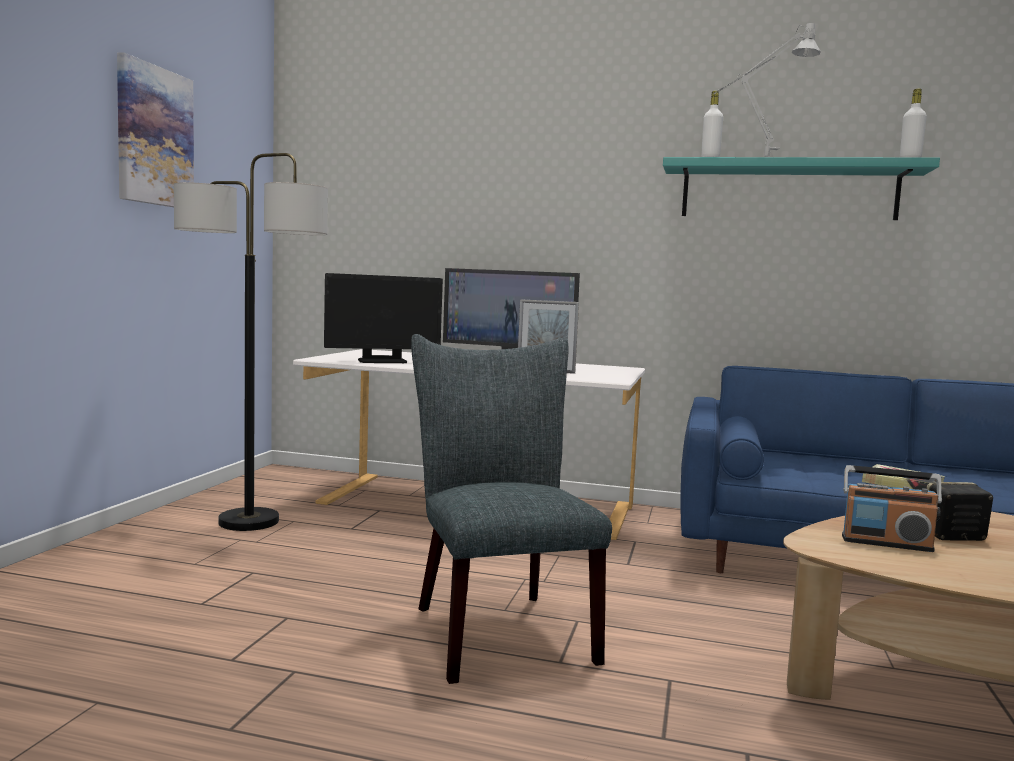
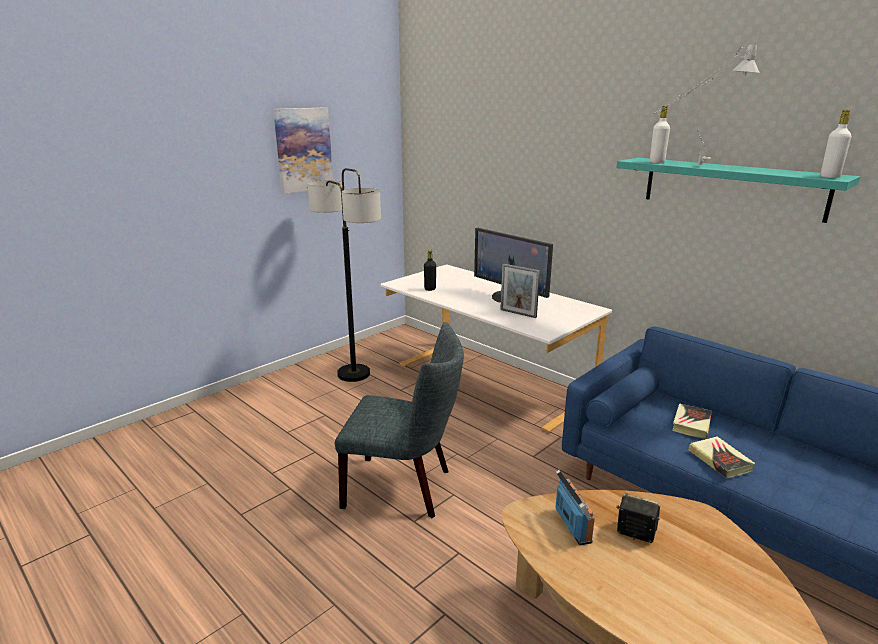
camera: 30 degrees right, 15 degrees up
(382, 361) = (430, 289): monitor -> black bottle
(496, 629) = (404, 488): grey chair -> grey chair turned 90 degrees clockwise
(827, 466) = (691, 424): none -> book
(886, 543) = (572, 525): radio -> radio turned 150 degrees counterclockwise

